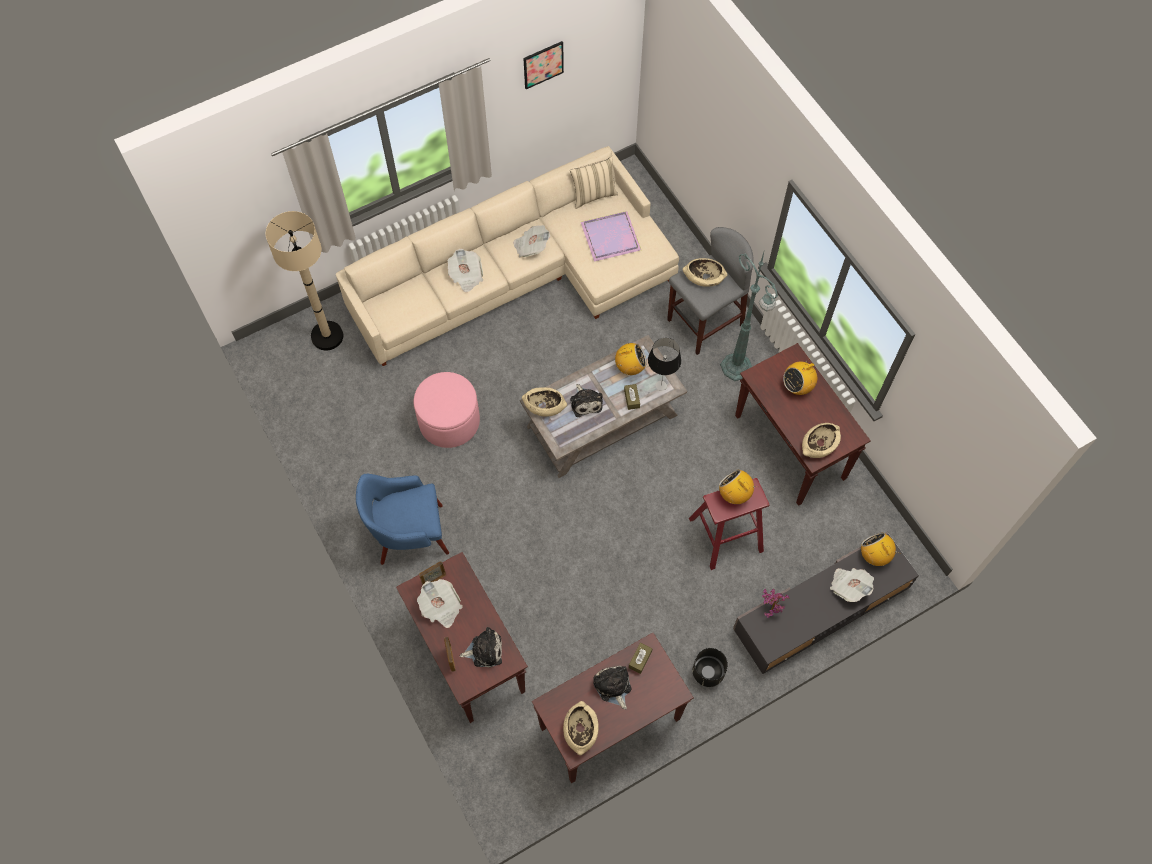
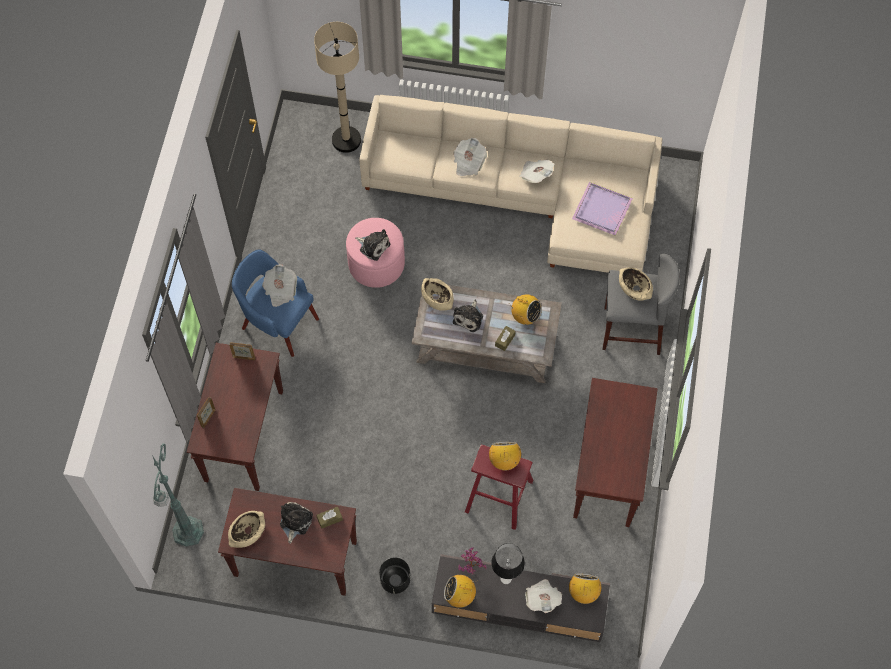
camera: 40 degrees right, 0 degrees up
(441, 607) = (232, 379): newspaper -> newspaper (280, 290)
(484, 650) = (234, 430): plush toy -> plush toy (373, 246)
(543, 64) = (619, 36): picture -> none
(593, 195) = (619, 168): beige pillow -> none
(661, 385) = (536, 346): table lamp -> table lamp (506, 578)
(737, 368) = (624, 382): green floor lamp -> green floor lamp (187, 533)
(797, 386) = (626, 419): radio -> radio (459, 596)
(819, 445) = (600, 473): beige bowl -> none

